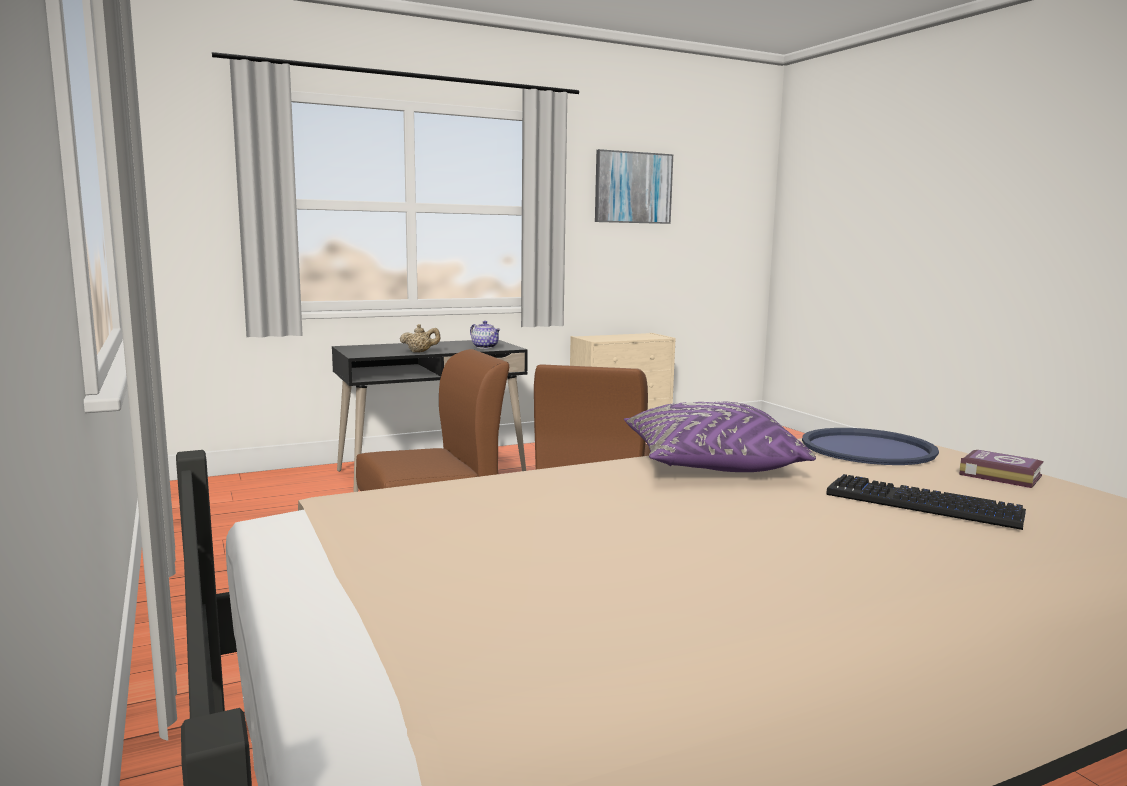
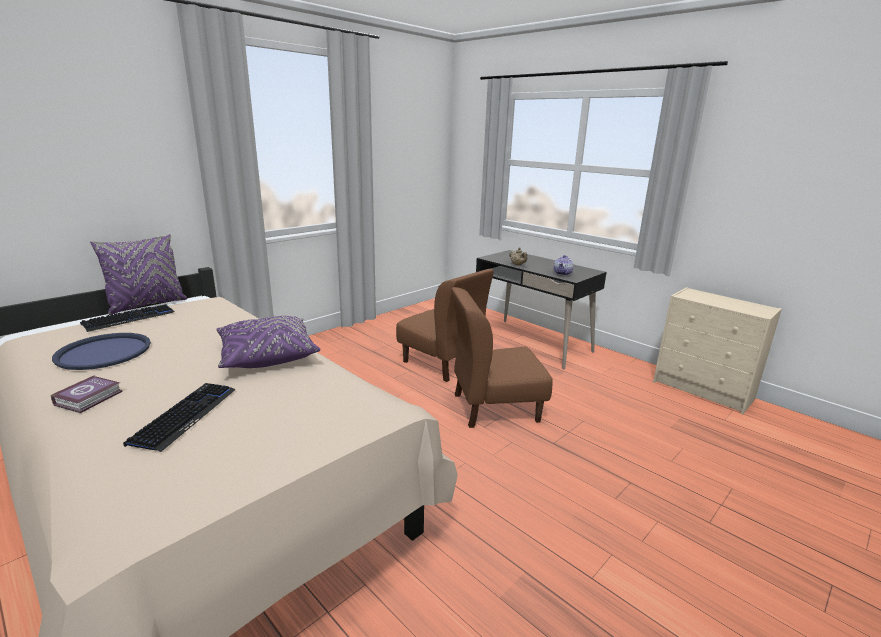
camera: 70 degrees right, 10 degrees up
(264, 566) = (147, 305): none -> purple pillow
(411, 565) = (129, 319): none -> keyboard
(633, 187) = (793, 156): picture -> none
(868, 448) = (326, 403): blue tray -> blue tray (104, 352)
(998, 474) = (260, 454): book -> book (91, 398)

